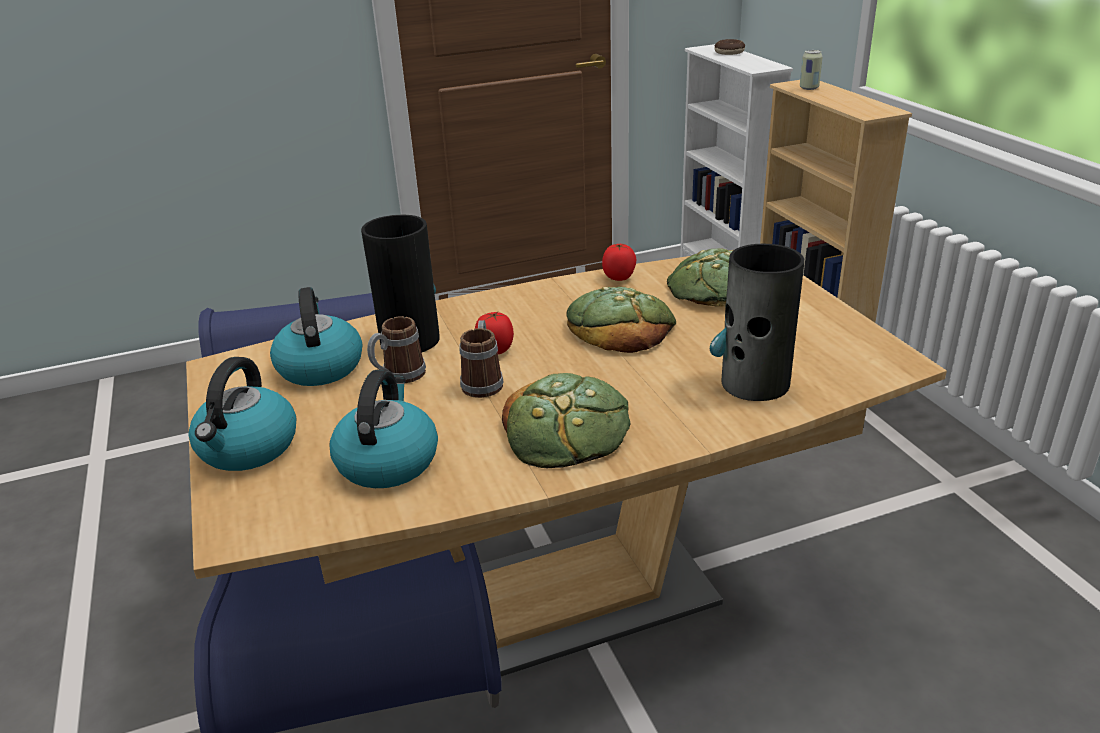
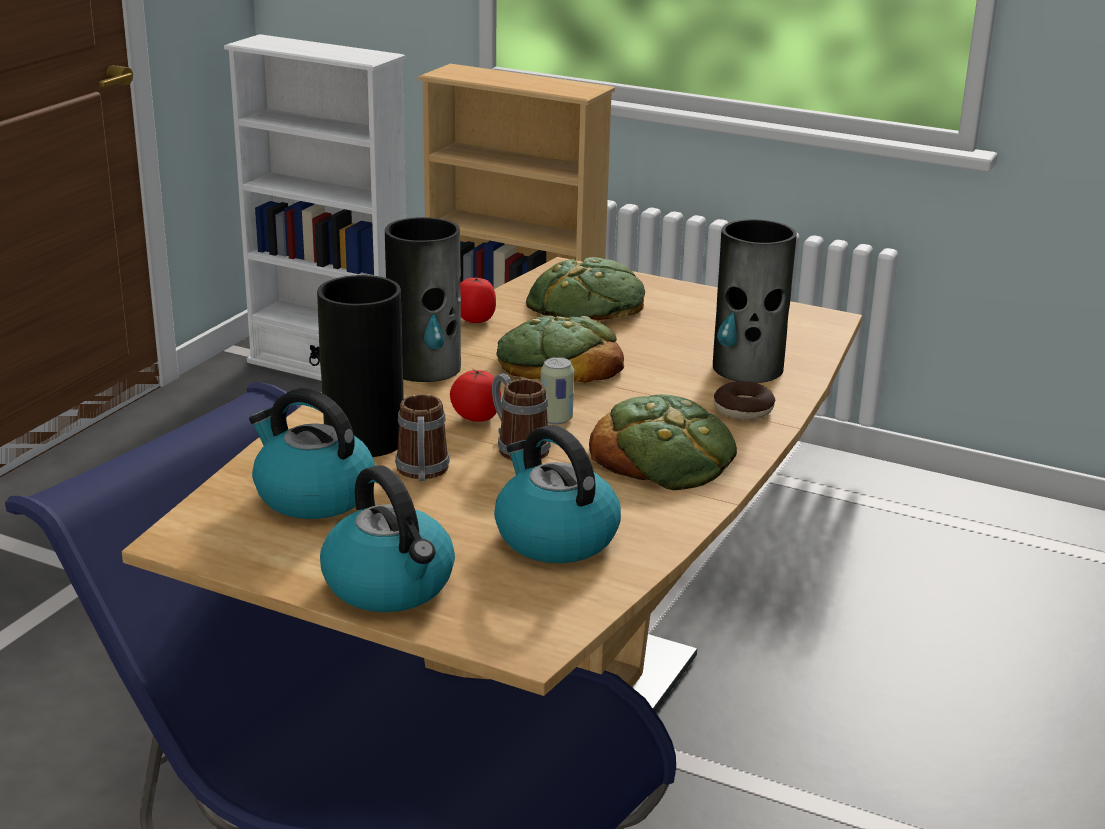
camera: 45 degrees left, 5 degrees down
(529, 302) = (426, 367): none -> vase
(729, 52) = (296, 44): donut -> donut (743, 410)
(809, 88) = (471, 75): can -> can (556, 419)

